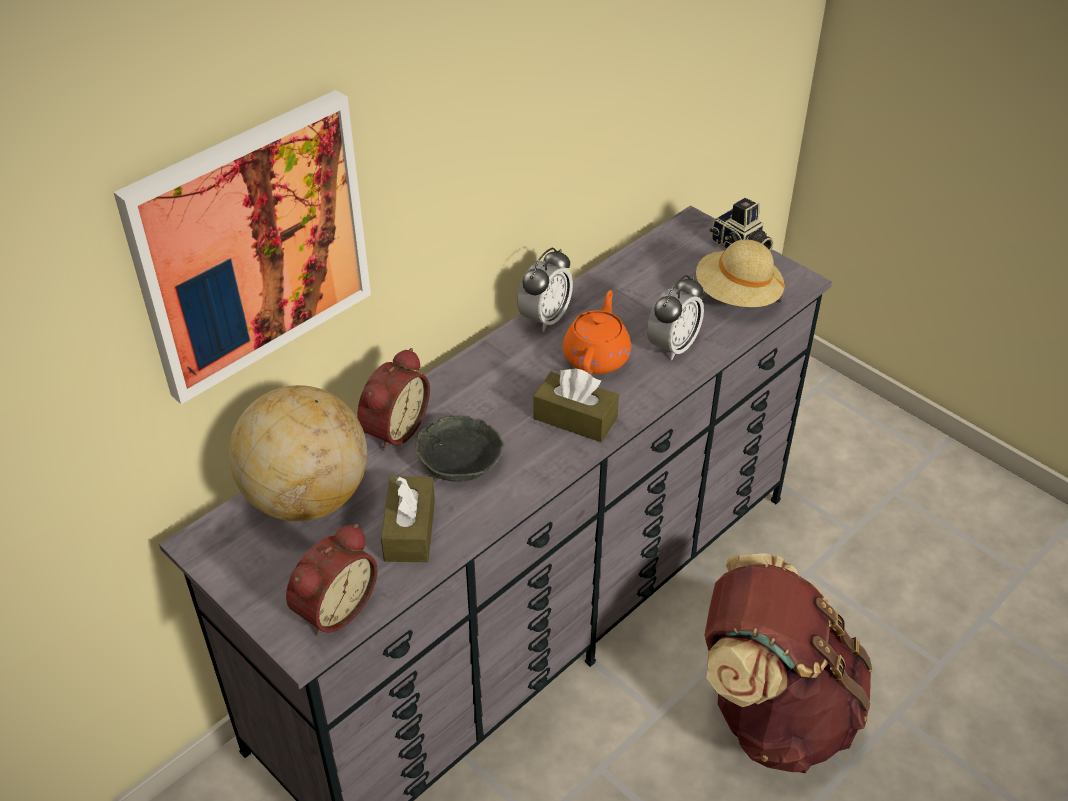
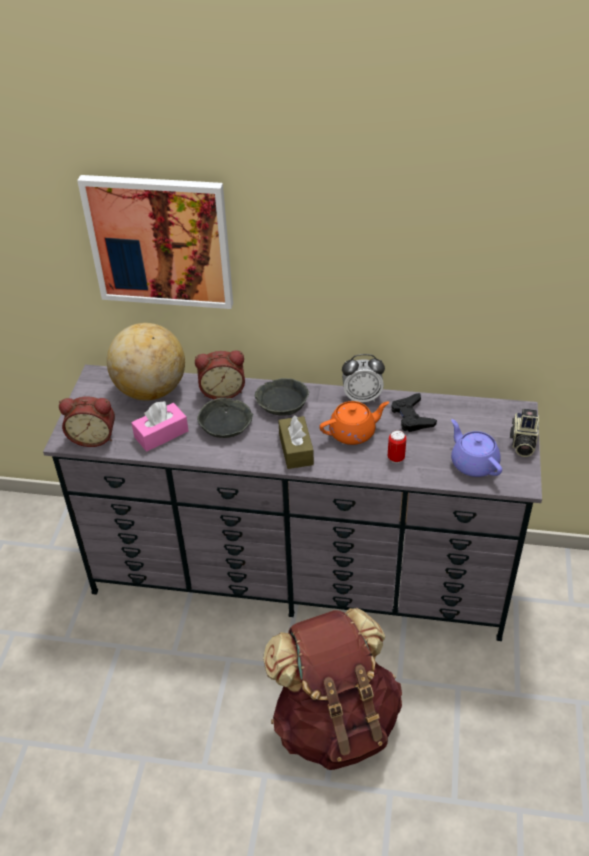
camera: 55 degrees right, 0 degrees up
(409, 530) = (161, 434): brown tissue box -> pink tissue box
(477, 386) = (282, 402): none -> grey bowl
(619, 299) = (412, 417): none -> black game controller
(672, 346) = (396, 458): alarm clock -> can
(737, 296) = (473, 463): beige hat -> purple teapot

